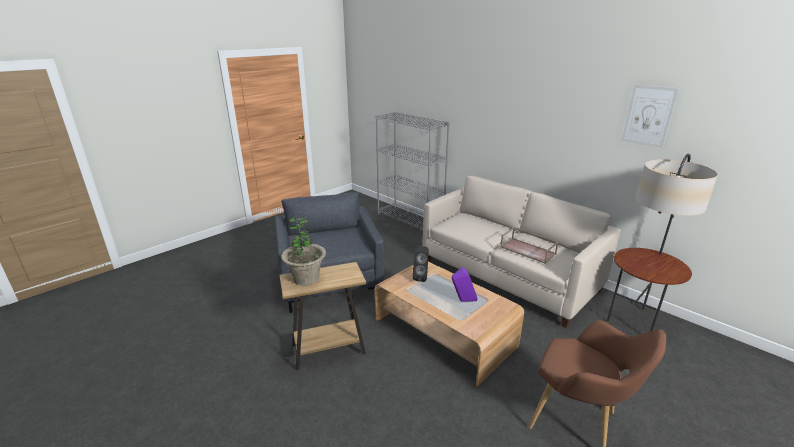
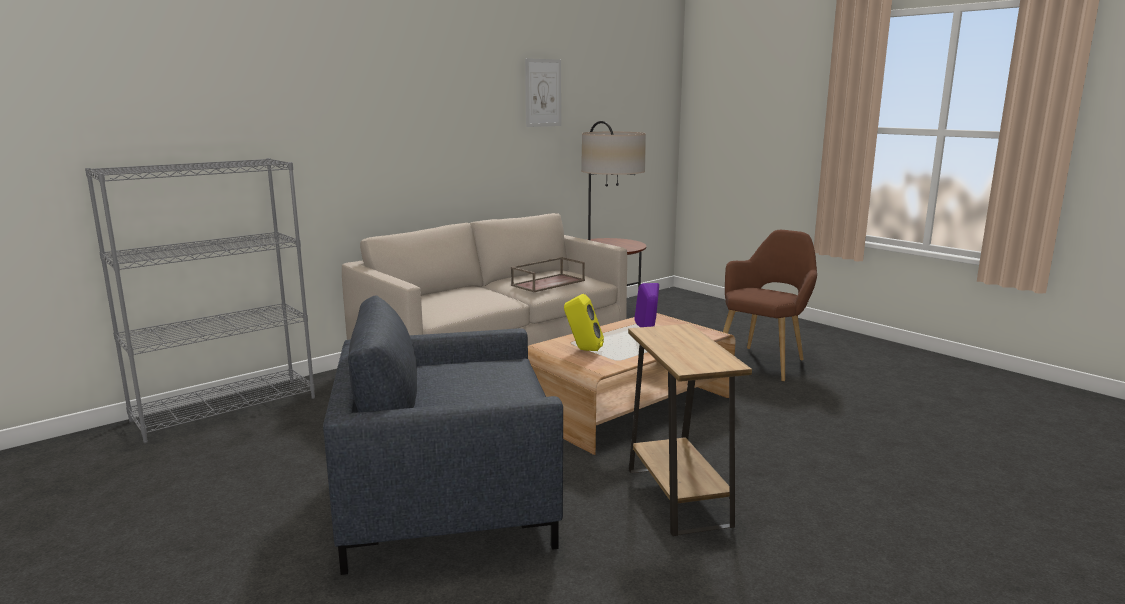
camera: 85 degrees left, 10 degrees down
(306, 278) = (690, 355): potted plant -> none
(421, 277) = (583, 350): black speaker -> yellow speaker

